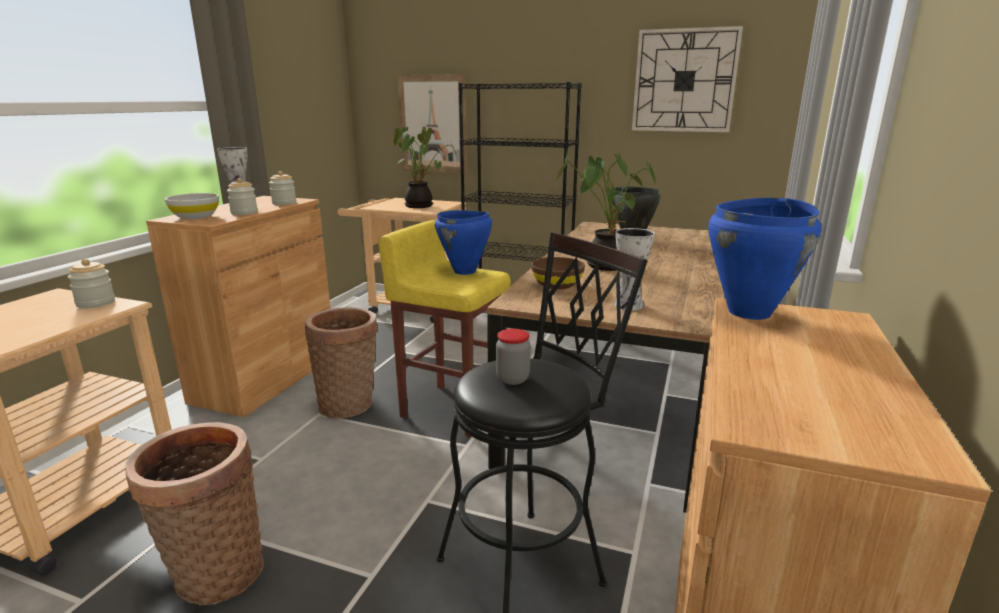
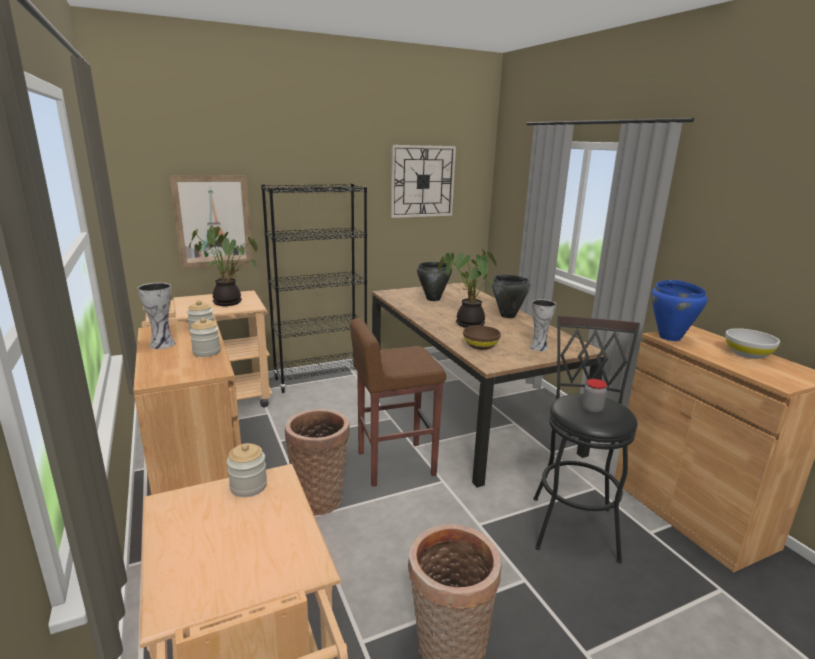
camera: 45 degrees left, 0 degrees up
(196, 217) = (175, 370): white bowl -> white bowl (747, 354)
(452, 408) = (394, 463): yellow stool -> brown stool
(465, 271) = (397, 353): blue cooking pot -> none
(684, 269) = (508, 316): none -> black cooking pot

